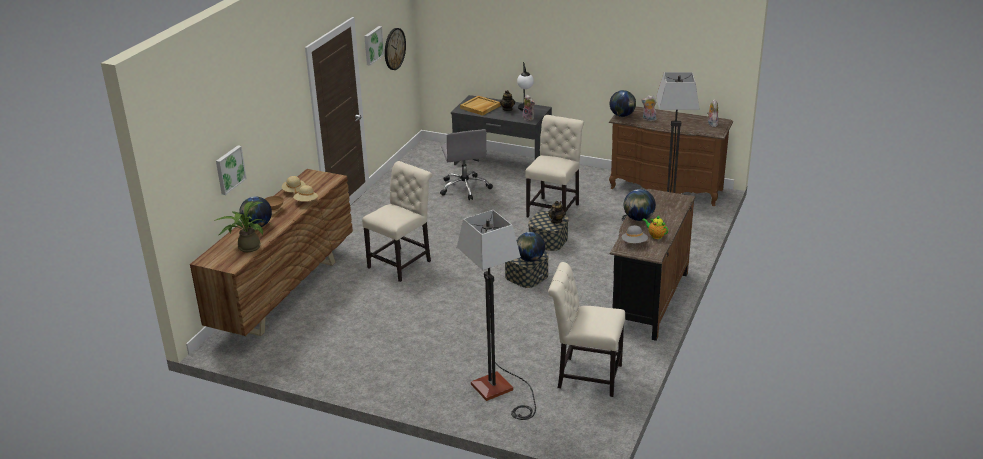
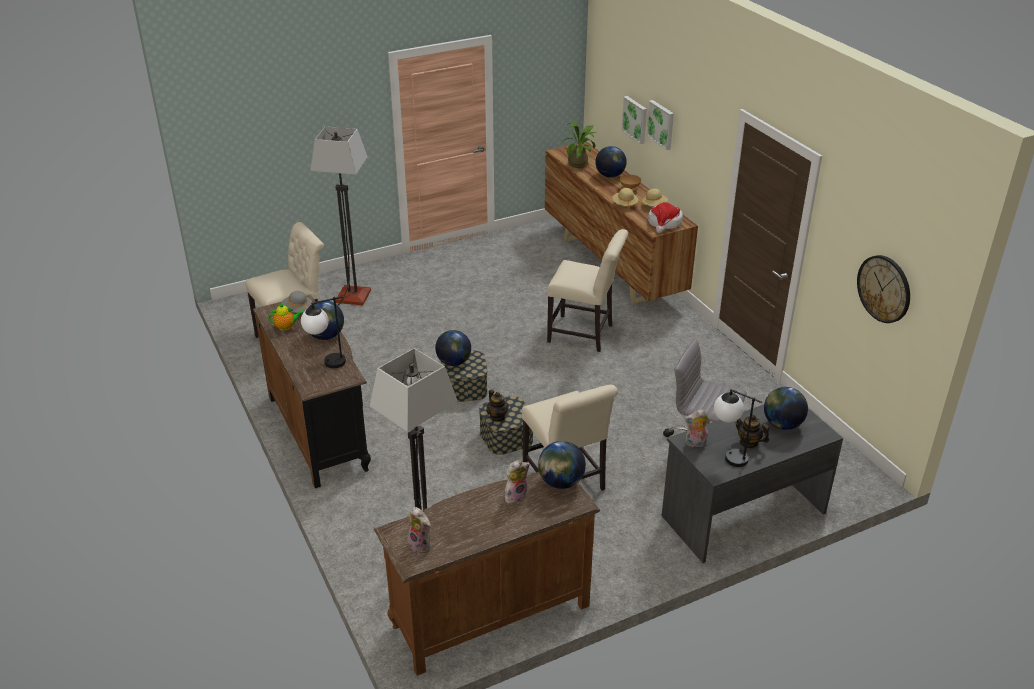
camera: 130 degrees right, 5 degrees up
(319, 179) = (664, 223): none -> hat
(372, 45) = (842, 231): picture -> picture (661, 124)
(402, 263) = (584, 335): beige chair -> beige chair turned 60 degrees counterclockwise
(480, 107) = (782, 424): beige tray -> globe
(659, 204) = (326, 364): none -> table lamp

